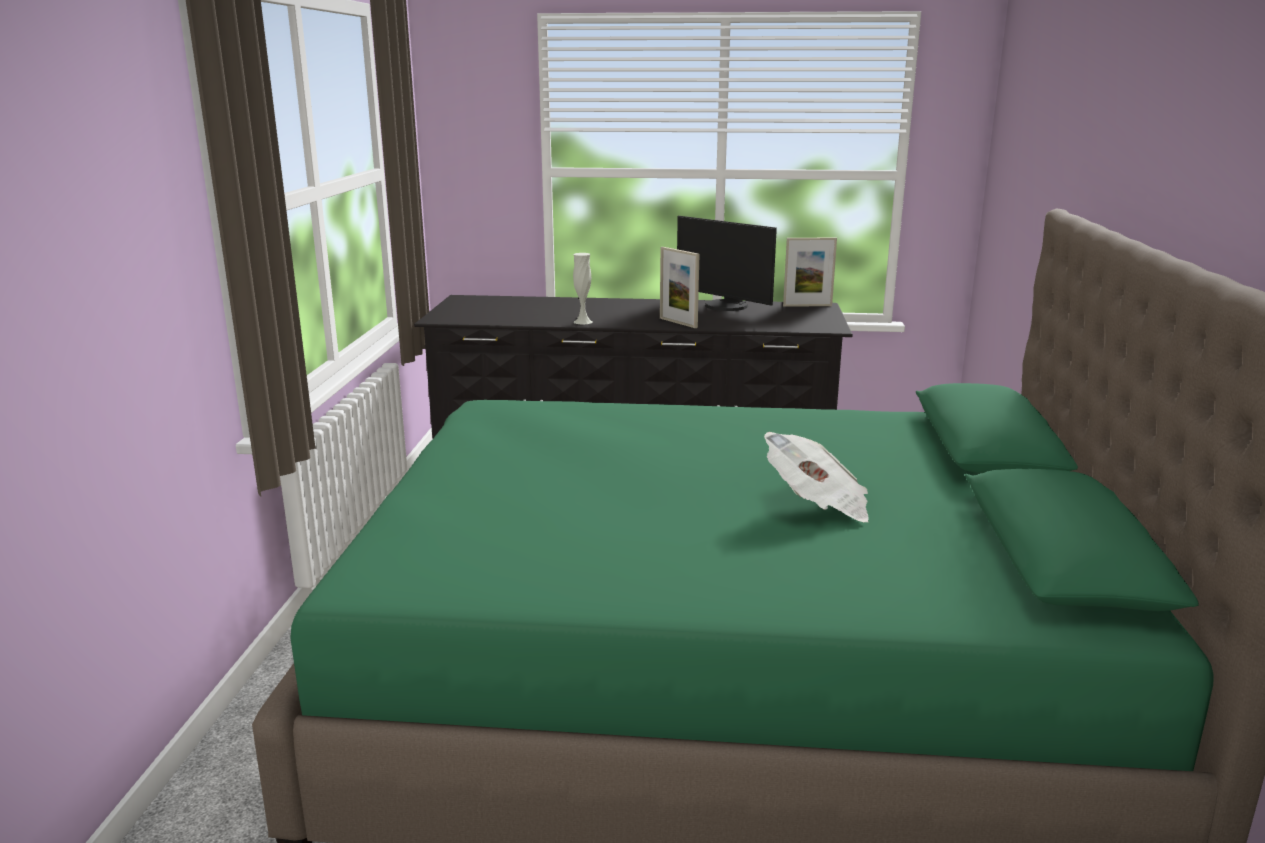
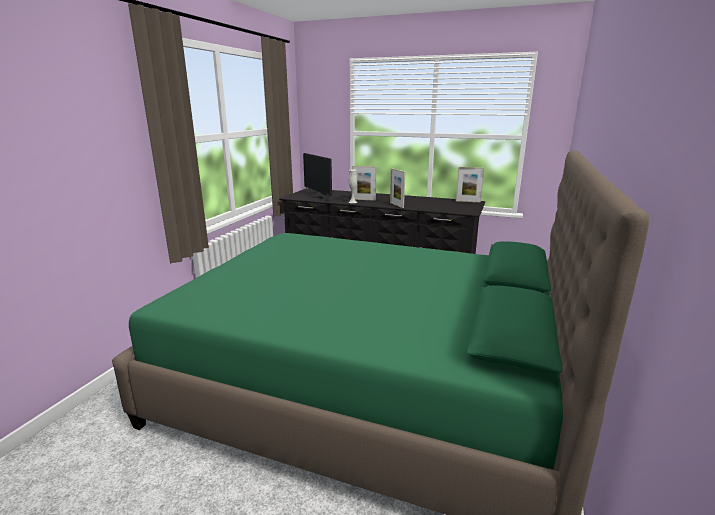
camera: 15 degrees right, 0 degrees up
(600, 315) = (363, 199): none -> picture frame
(725, 306) = (426, 199): monitor -> monitor (319, 196)
(817, 504) = (400, 293): newspaper -> none

